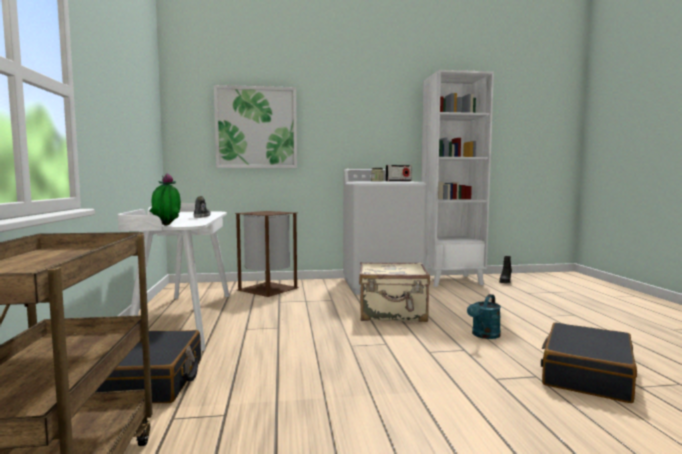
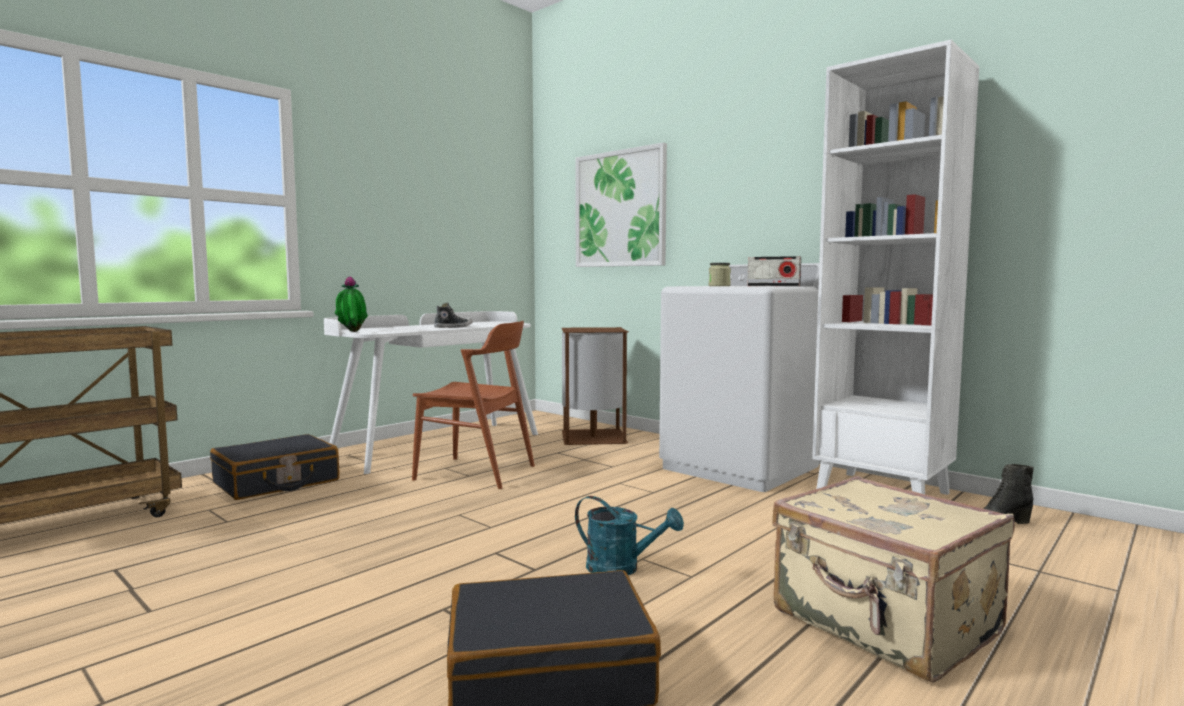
camera: 50 degrees right, 0 degrees up
(275, 325) = (476, 472): none -> brown chair
(392, 314) = (617, 502): beige suitcase -> beige suitcase (884, 624)
(484, 335) = (622, 568): turquoise watering can -> turquoise watering can turned 150 degrees counterclockwise

